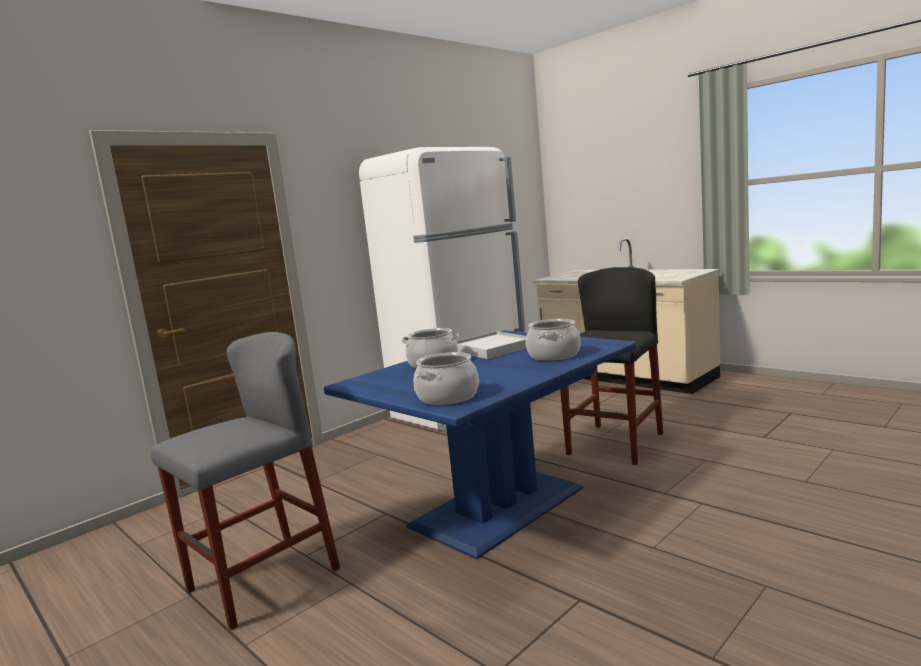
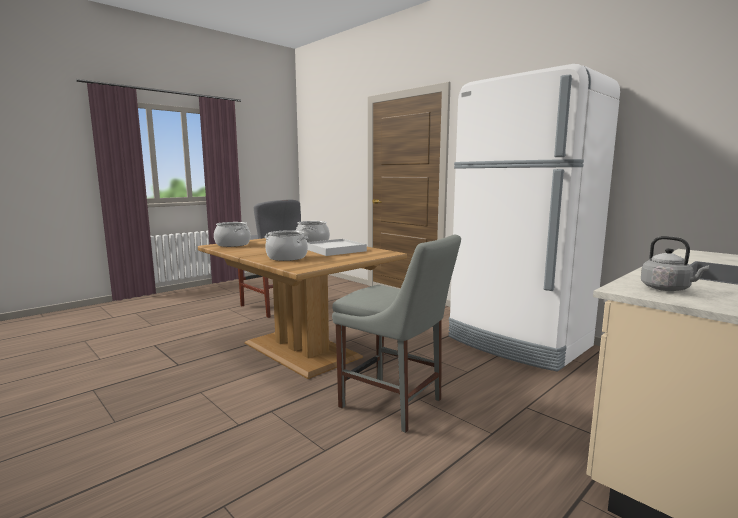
camera: 90 degrees right, 0 degrees up
(500, 507) = (300, 350): blue dining table -> brown dining table
(615, 444) = (395, 405): black stool -> grey chair
(666, 277) = (667, 289): none -> grey kettle

